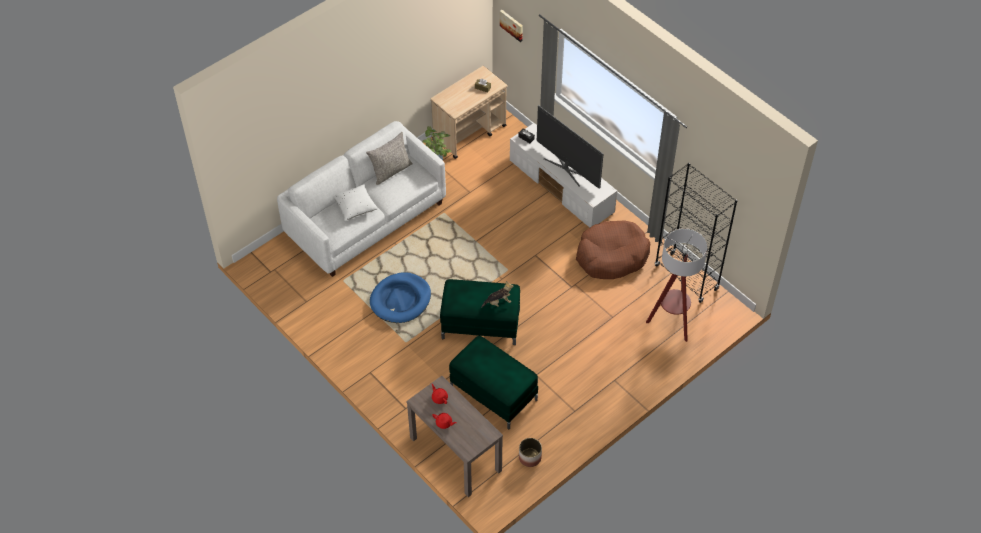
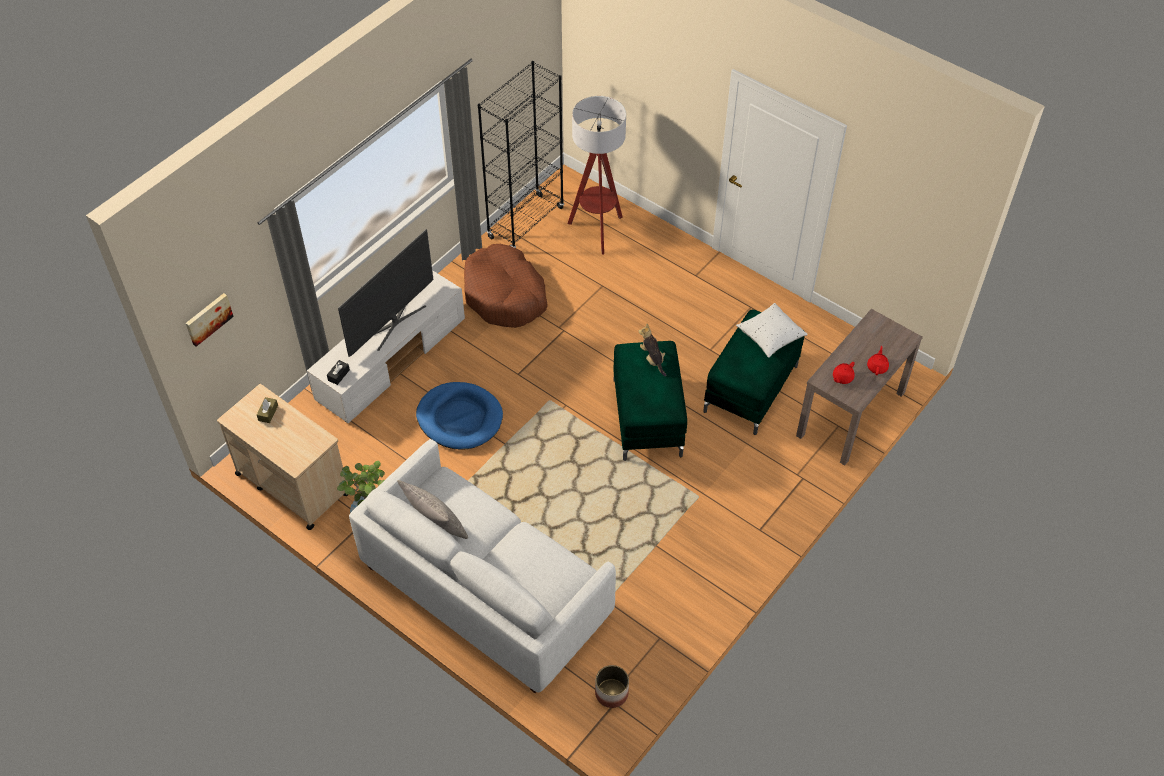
camera: 100 degrees left, 0 degrees up
(355, 207) = (518, 557): white pillow -> white pillow (770, 337)
(400, 300) = (628, 516): blue dog bed -> blue dog bed (460, 418)
(529, 457) = (829, 341): planter -> planter (611, 693)

